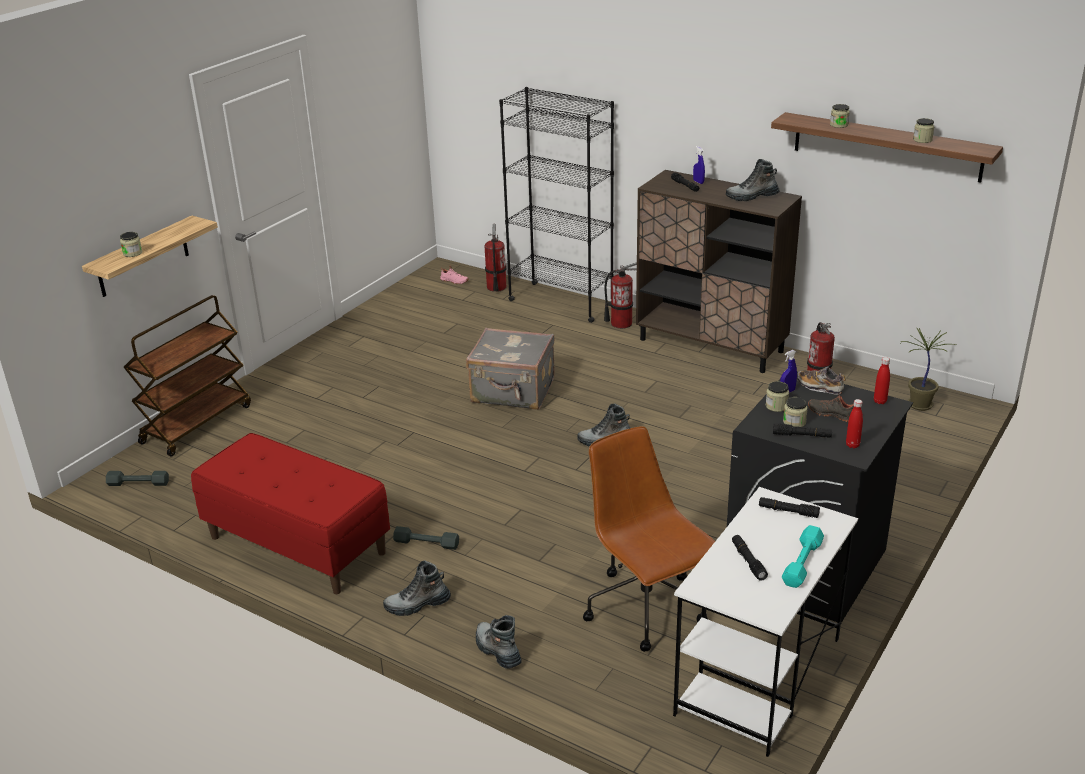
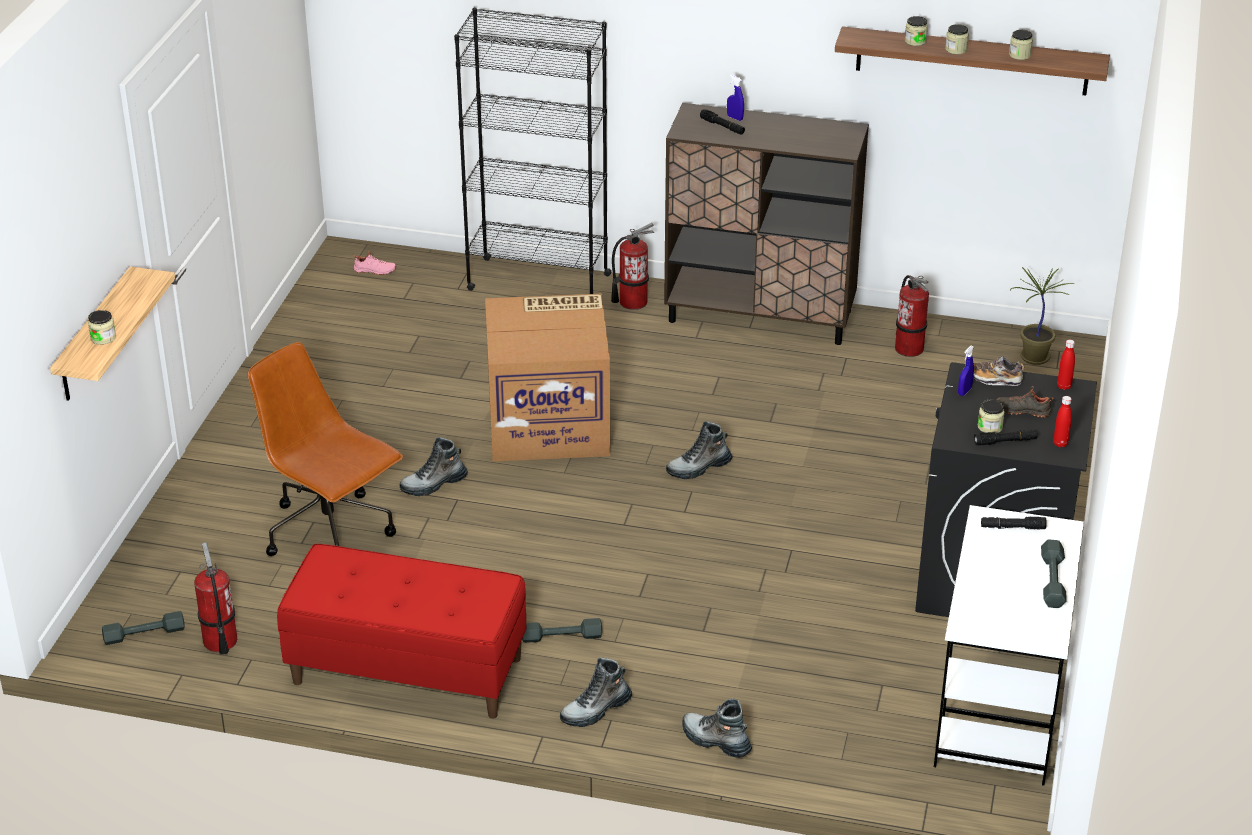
camera: 20 degrees left, 5 degrees up
(196, 423) = (161, 539): brown cart -> none
(496, 287) = (438, 272): fire extinguisher -> fire extinguisher (219, 641)
(513, 392) = (550, 422): grey suitcase -> cardboard box
(647, 609) = (851, 661): brown office chair -> brown office chair (331, 533)
(748, 561) = (1000, 589): black flashlight -> none
(752, 197) = (811, 133): boot -> boot (434, 484)
(776, 406) = (962, 411): jar -> jar (956, 49)
(802, 563) = (1053, 580): turquoise dumbbell -> grey dumbbell

